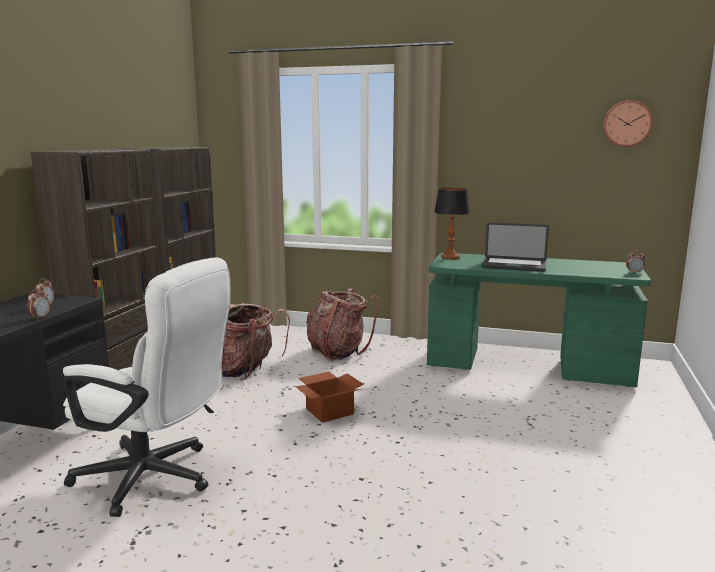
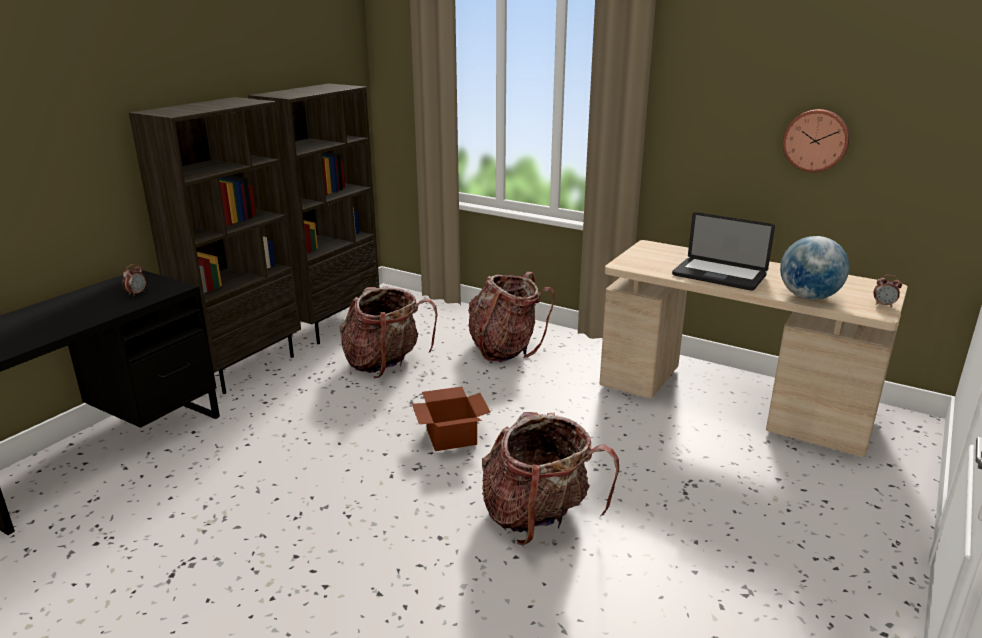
camera: 15 degrees right, 10 degrees up
(40, 317) = (119, 312): alarm clock -> none
(156, 479) = (228, 499): white office chair -> none
(433, 455) = (539, 519): none -> backpack
(450, 257) = (646, 250): table lamp -> none
(527, 367) = (731, 403): green desk -> beige desk
(583, 272) = (808, 297): none -> globe
(627, 123) = (921, 80): wall clock -> wall clock (816, 140)

